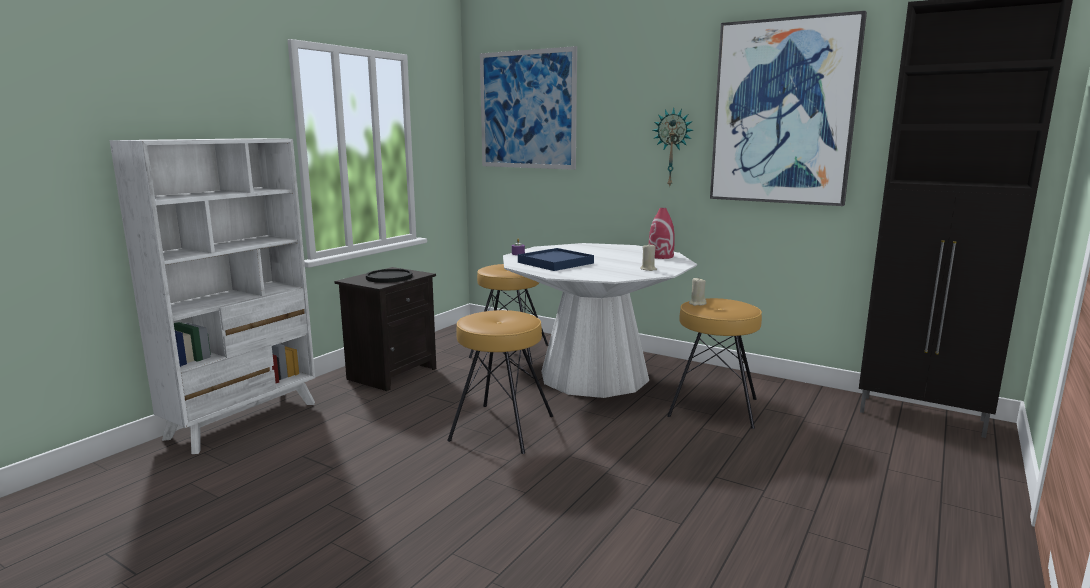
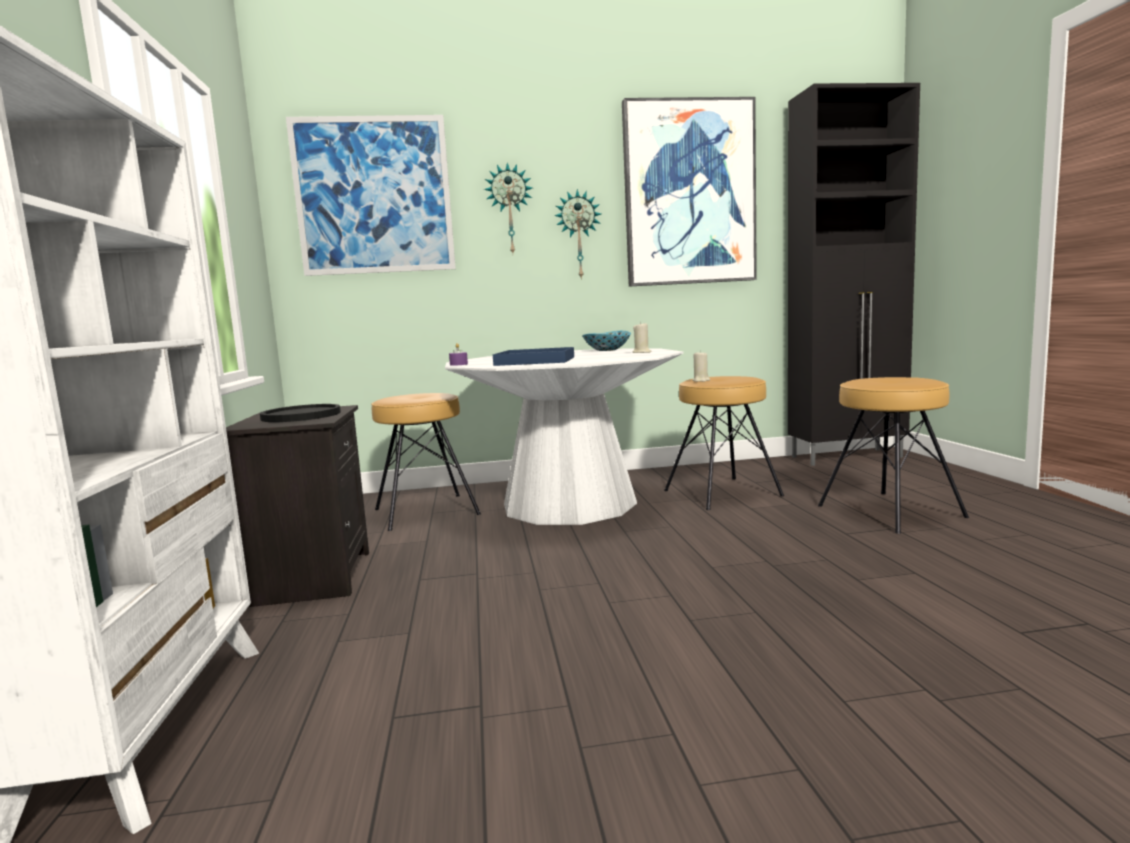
camera: 40 degrees left, 5 degrees down
(501, 427) = (588, 573): brown stool -> brown stool (889, 511)
(619, 123) = (509, 209): none -> wall clock
(661, 256) = (607, 350): red vase -> bowl

